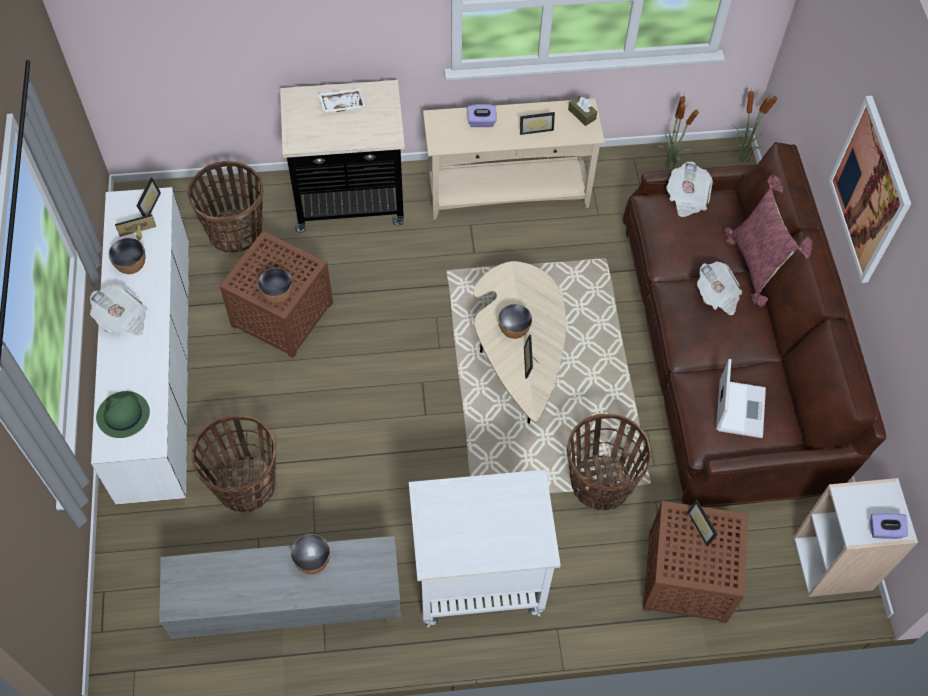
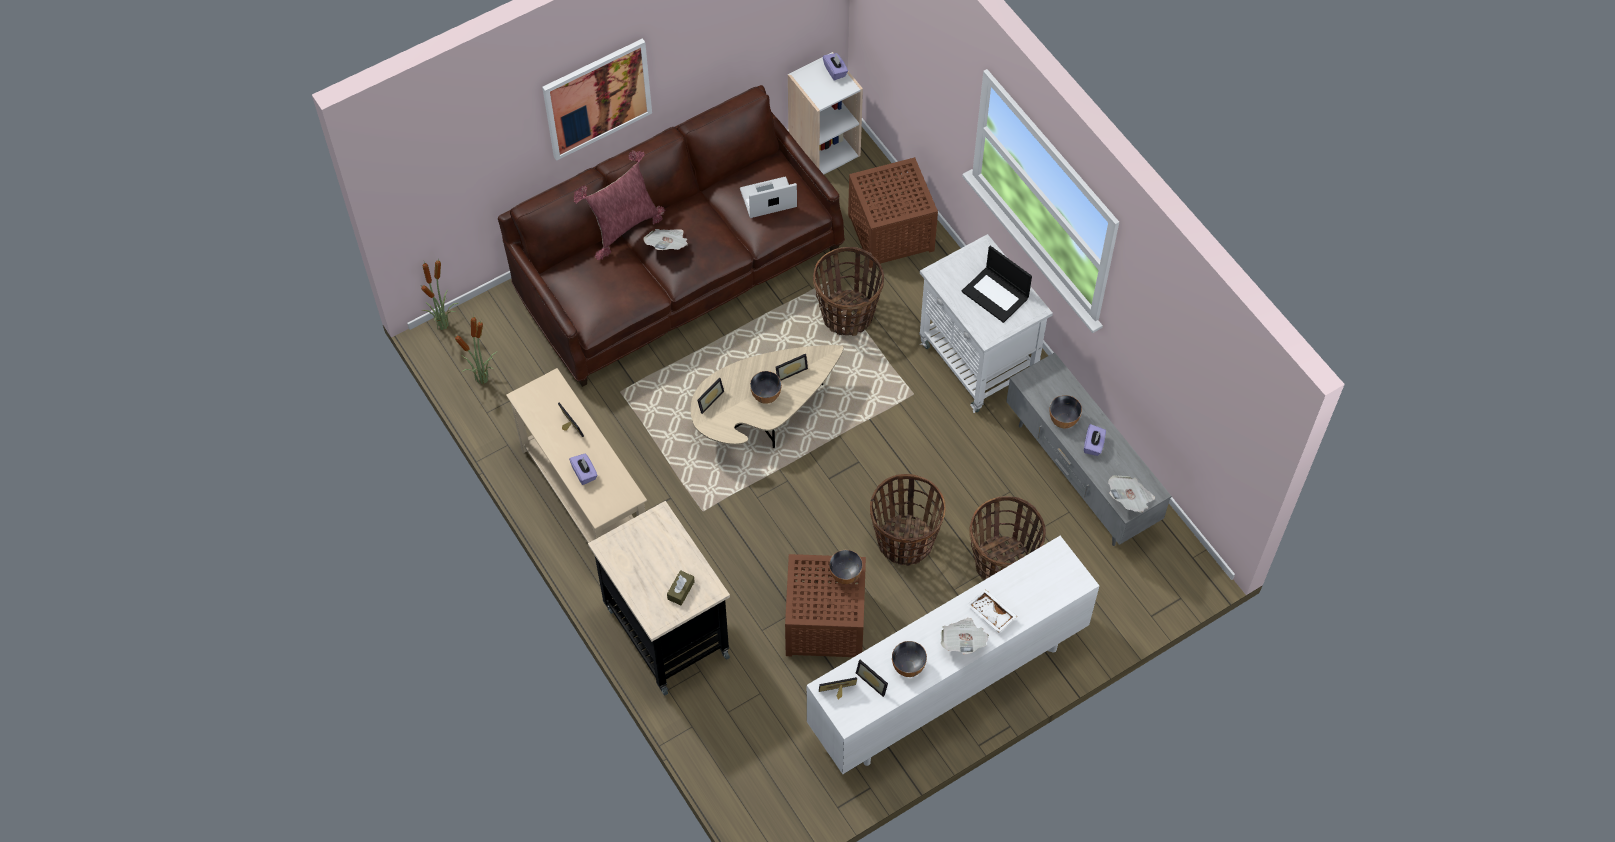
camera: 115 degrees left, 0 degrees up
(123, 415) = (1046, 587): green hat -> none
(235, 232) = (757, 713): basket -> basket (904, 541)
(265, 575) = (1093, 445): none -> purple tissue box
(342, 104) = (643, 575): white tray -> white tray (990, 614)
(472, 531) = (996, 295): none -> laptop
(582, 114) = (532, 397): brown tissue box -> brown tissue box (681, 590)
(686, 198) = (573, 300): newspaper -> newspaper (1130, 499)
(703, 526) = (876, 197): picture frame -> picture frame (708, 399)

